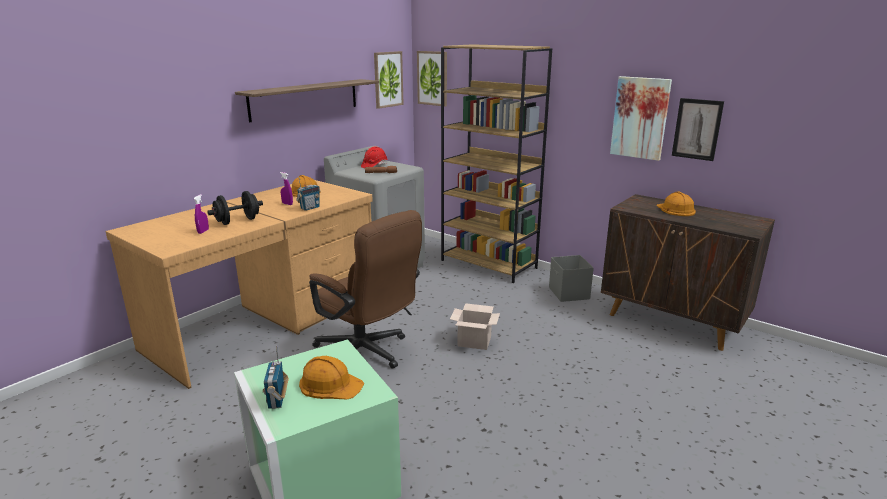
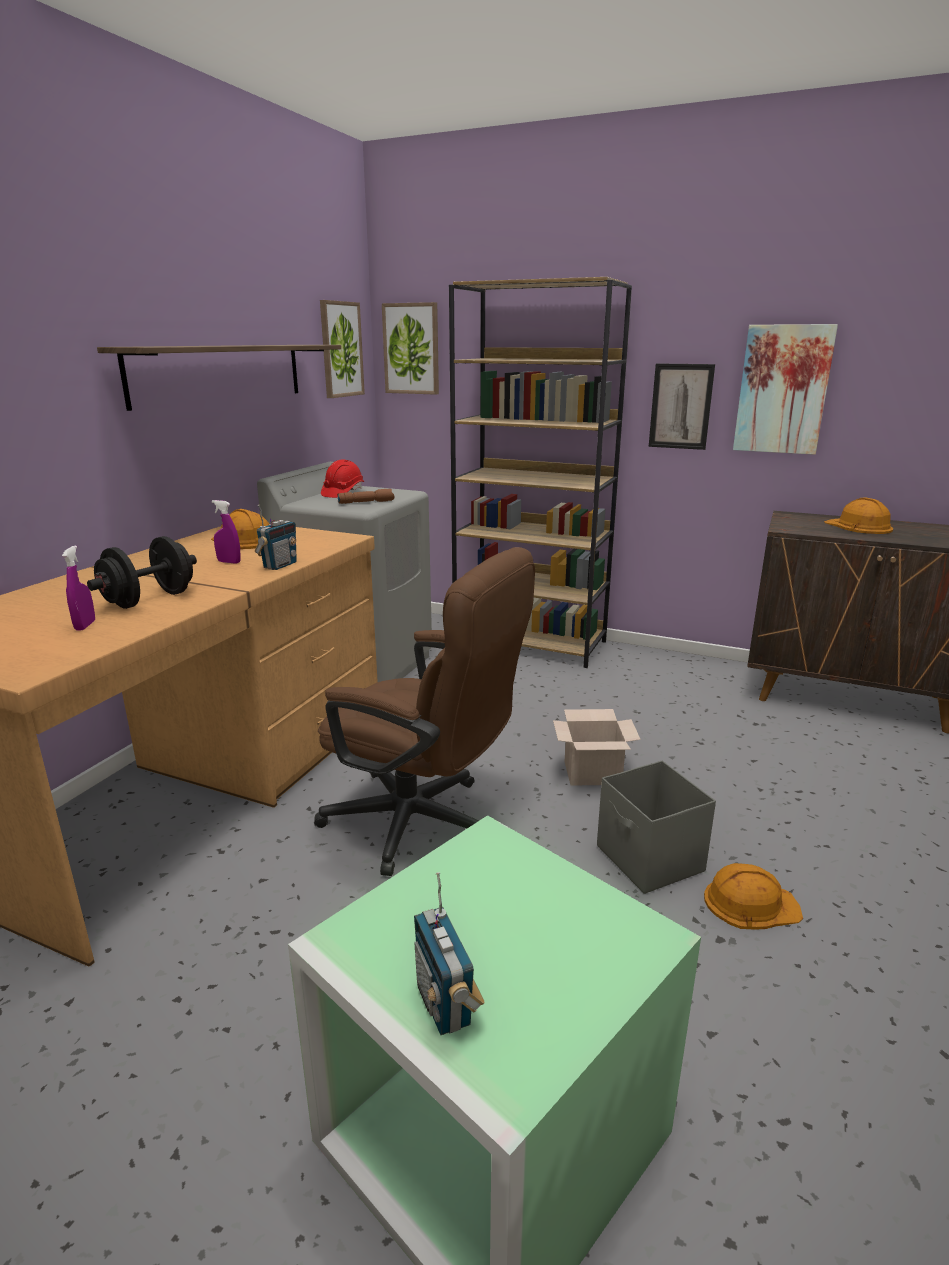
camera: 15 degrees left, 0 degrees up
(330, 384) = (534, 932): orange hard hat -> orange hard hat (750, 903)
(569, 293) = (678, 675): grey storage box -> grey storage box (650, 860)
(697, 129) = (877, 401): picture -> picture (680, 406)

